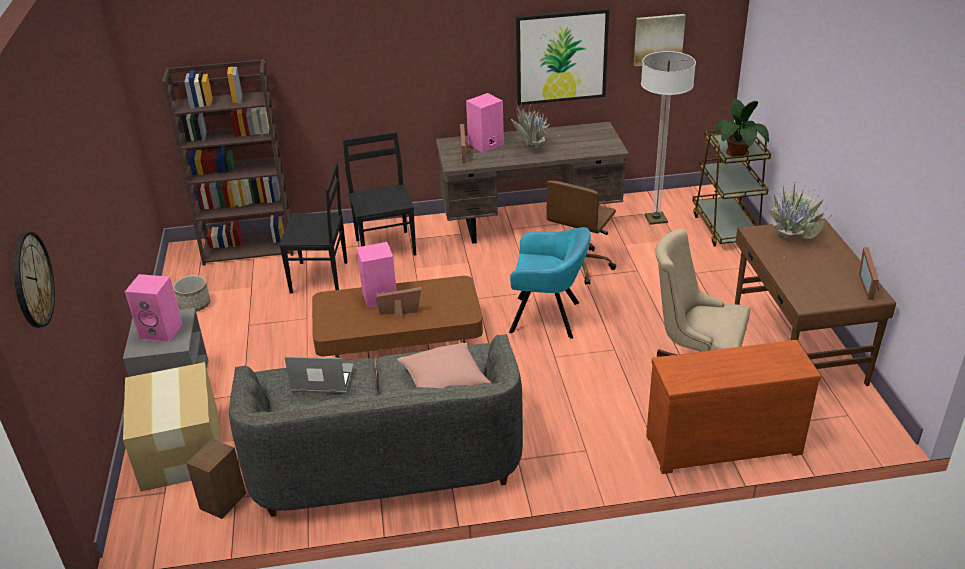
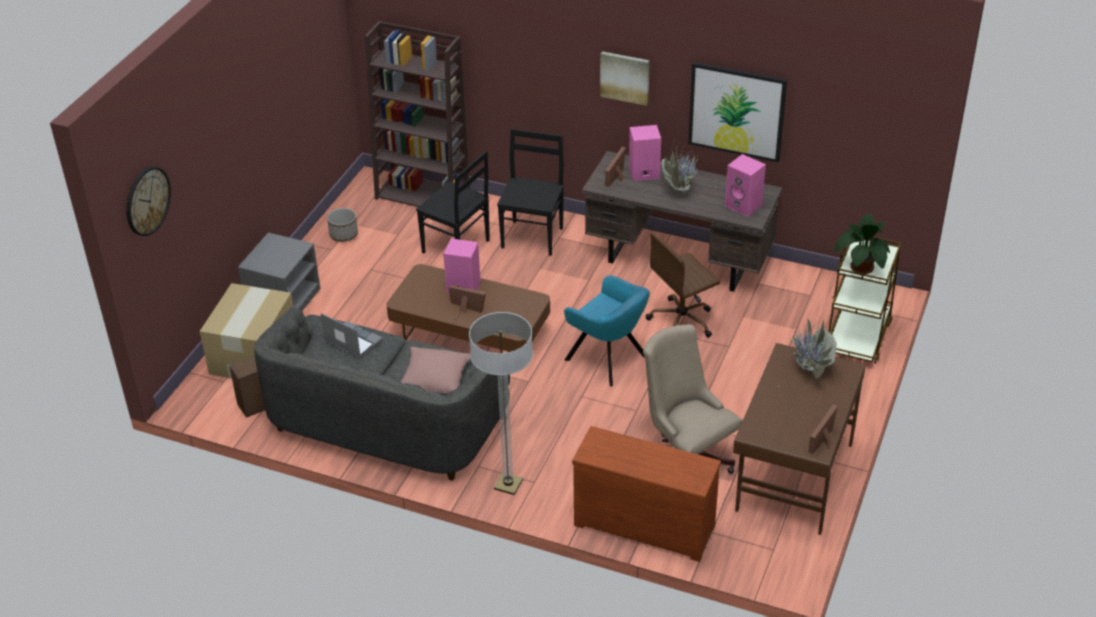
camera: 30 degrees right, 5 degrees up
(162, 331) = (278, 254): pink speaker -> pink speaker (744, 205)
(656, 219) = (799, 301): floor lamp -> floor lamp (508, 484)
(658, 39) = (839, 123): picture -> picture (625, 77)

